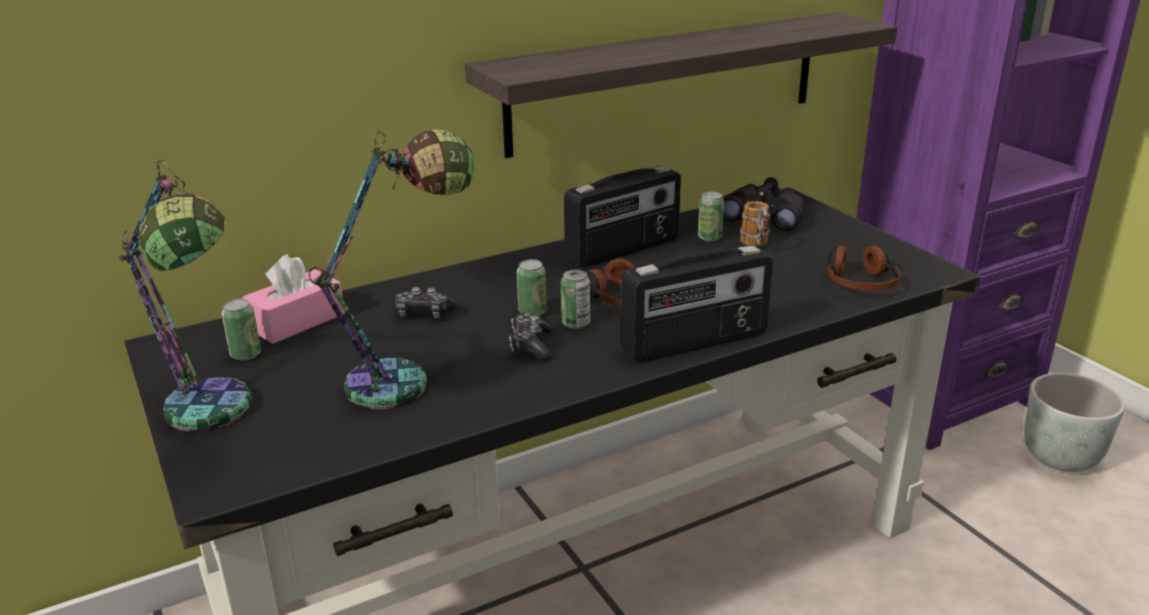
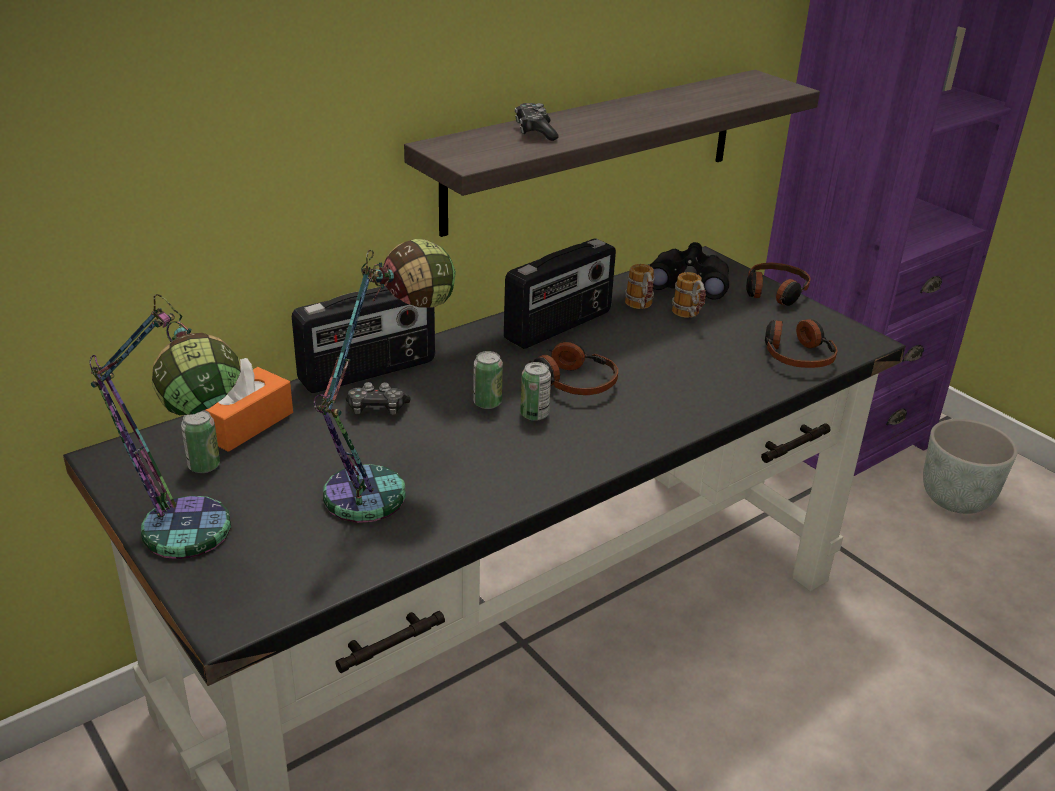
camera: 10 degrees left, 5 degrees up
(297, 321) = (245, 424): pink tissue box -> orange tissue box
(531, 345) = (497, 442): game controller -> game controller (535, 131)
(695, 343) = (657, 431): radio -> radio (368, 372)
(709, 237) = (641, 309): can -> mug
(850, 227) = (774, 293): none -> headphones

